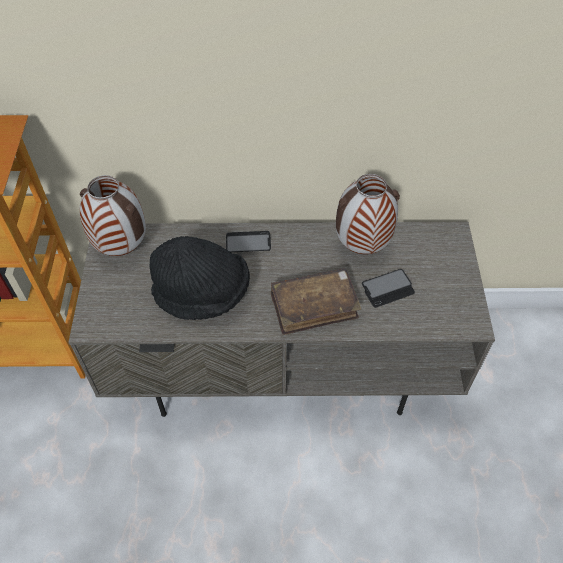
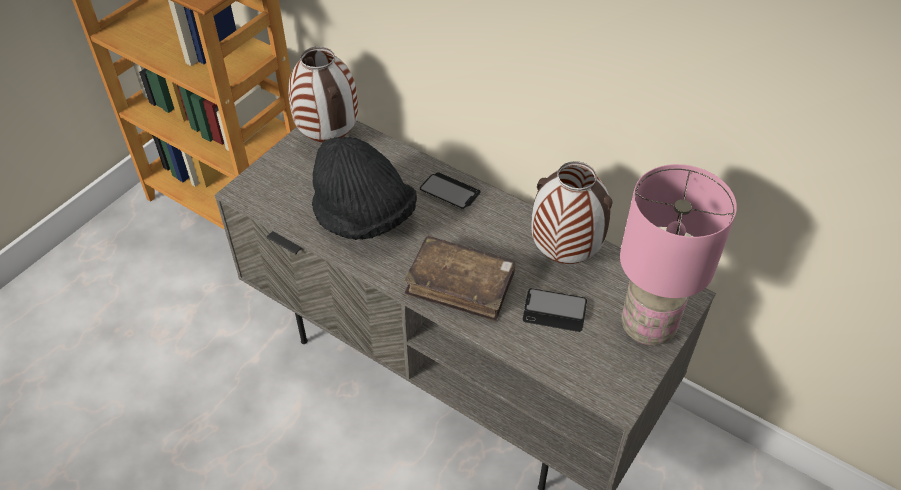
camera: 35 degrees right, 5 degrees down
(450, 266) = (649, 326): none -> pink table lamp

